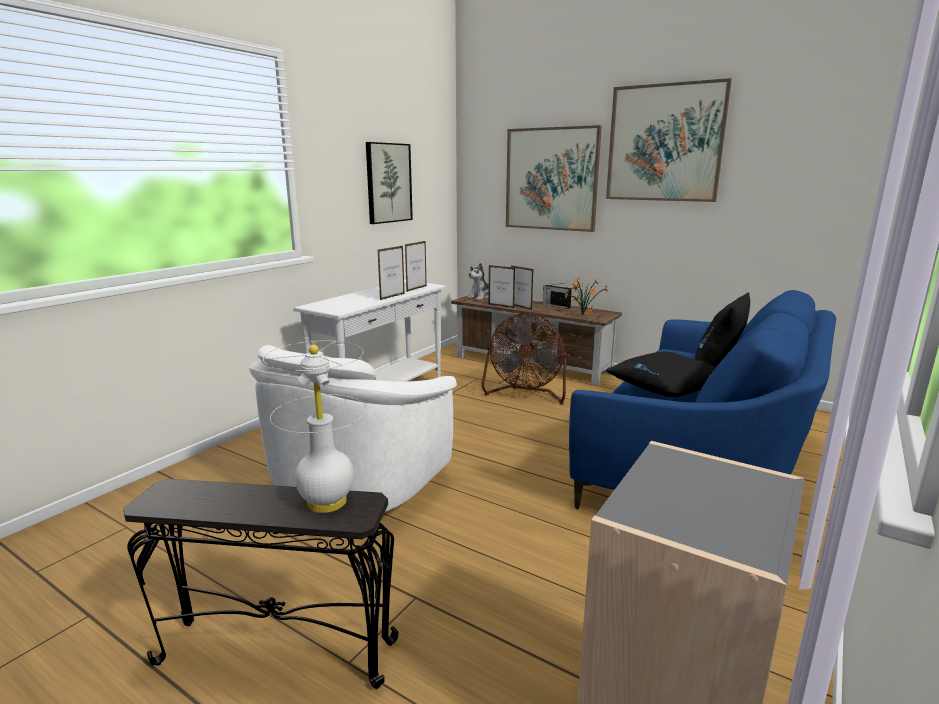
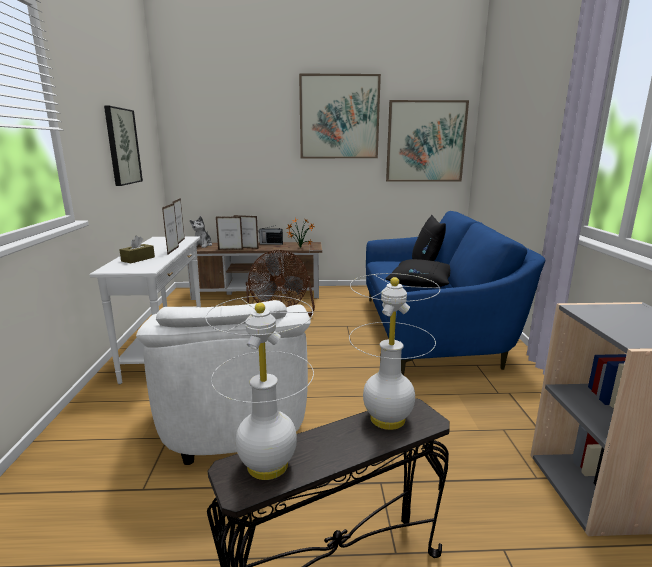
camera: 35 degrees left, 0 degrees up
(188, 495) = (267, 465): none -> white table lamp
(349, 300) = (138, 259): none -> brown tissue box
(551, 179) = (252, 144): picture -> picture (425, 141)

